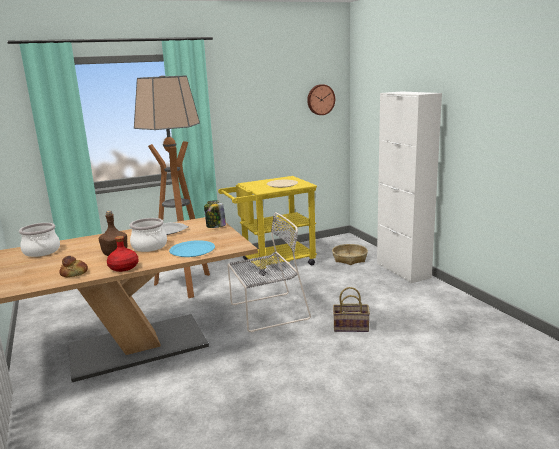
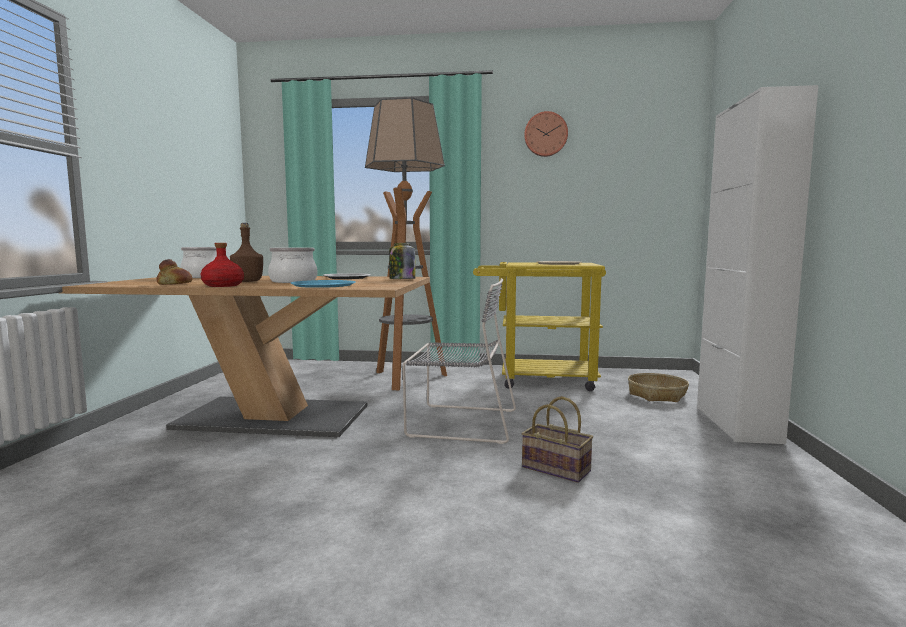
camera: 30 degrees right, 10 degrees down
(320, 99) = (653, 161): wall clock -> wall clock (545, 134)

